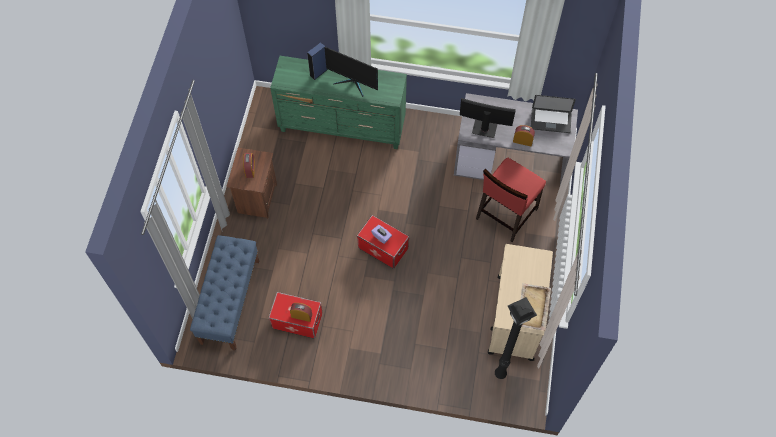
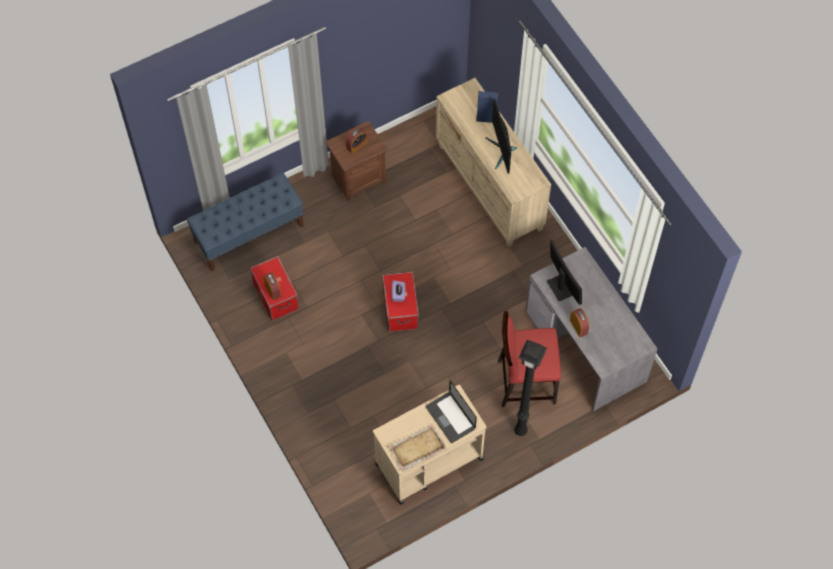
camera: 50 degrees right, 0 degrees up
(342, 127) = (489, 188): green dresser -> beige dresser
(501, 374) = (366, 487): black floor lamp -> black floor lamp (521, 432)
(550, 121) = (622, 335): laptop -> laptop (450, 418)

